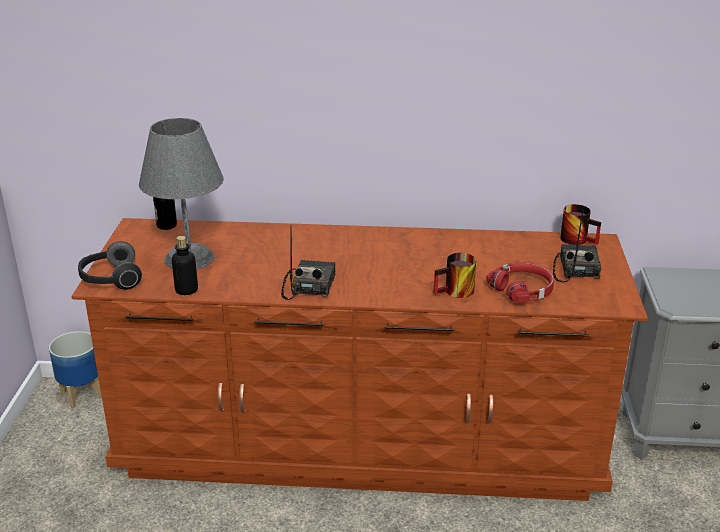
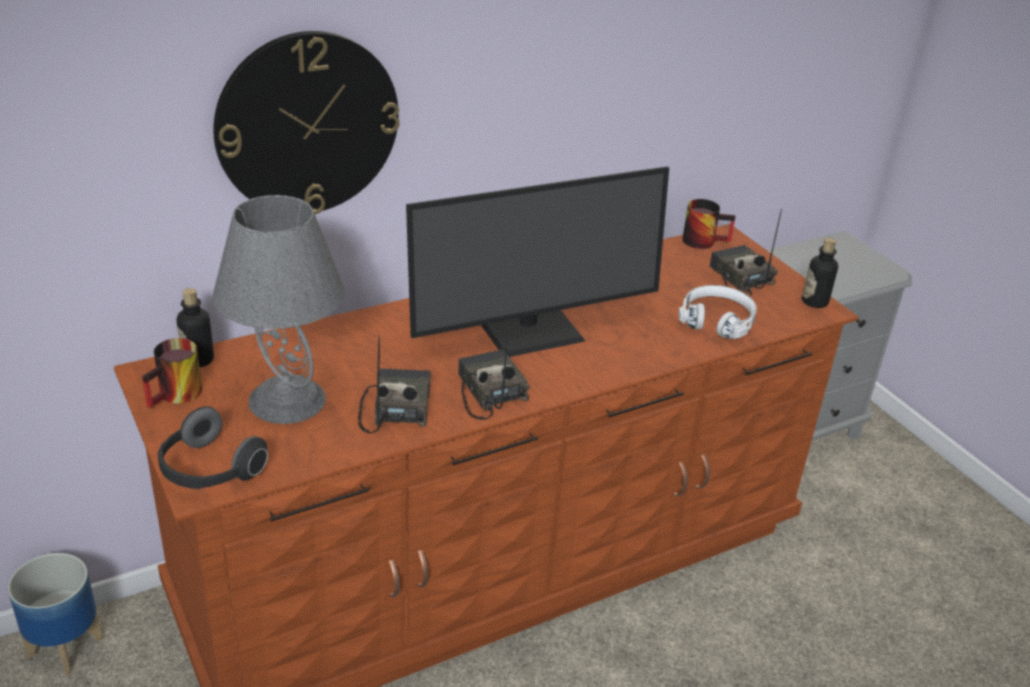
camera: 35 degrees left, 5 degrees up
(186, 290) = (338, 450): bottle -> bottle (814, 301)
(243, 279) = (395, 408): none -> radio
(252, 85) = (307, 124): none -> wall clock
(379, 259) = (528, 327): none -> monitor
(456, 292) = (657, 346): mug -> mug (177, 396)
(522, 289) = (717, 320): red headphones -> white headphones

